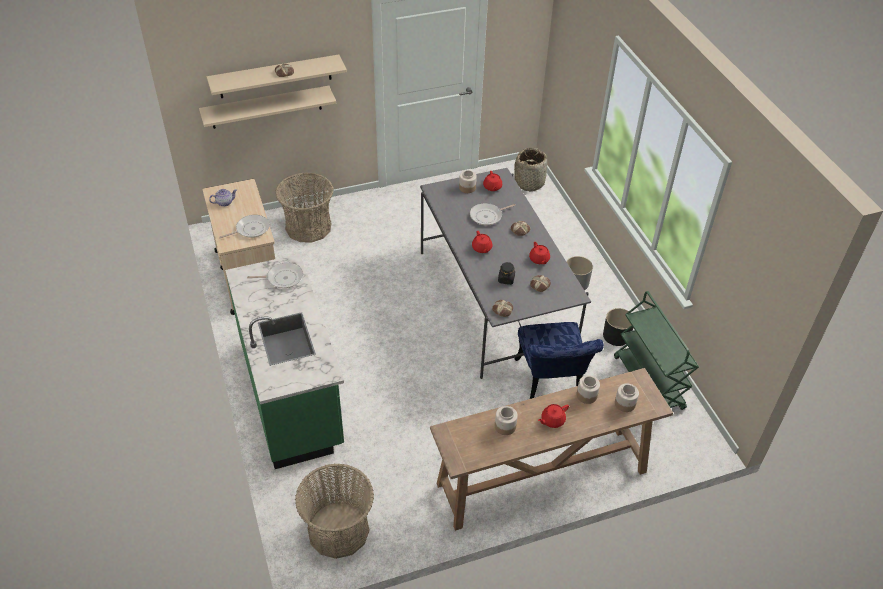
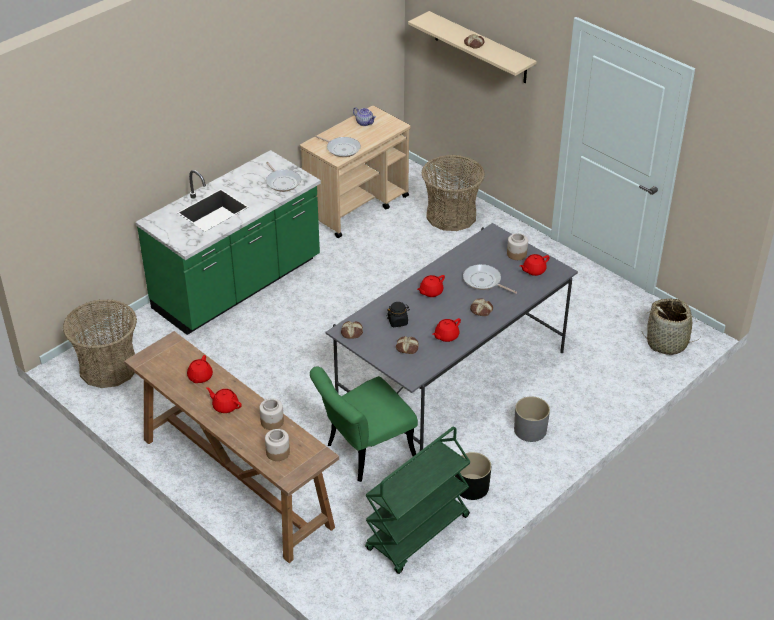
camera: 65 degrees right, 5 degrees down
(266, 107) = (468, 74): beige shelf -> none
(505, 426) = (200, 377): jar -> red teapot
(550, 383) = (363, 452): blue chair -> green chair

